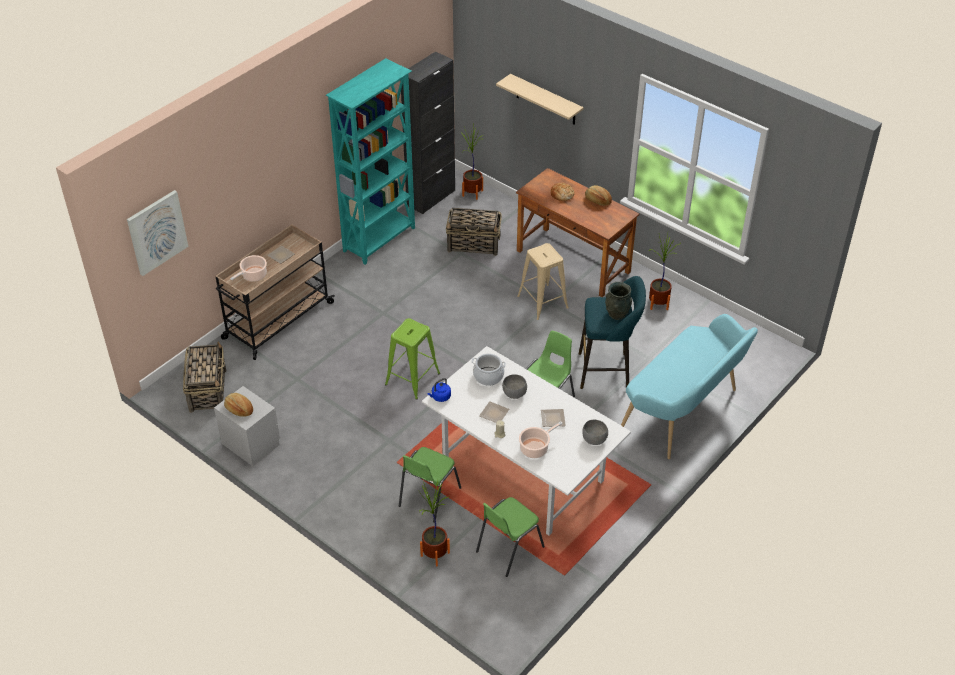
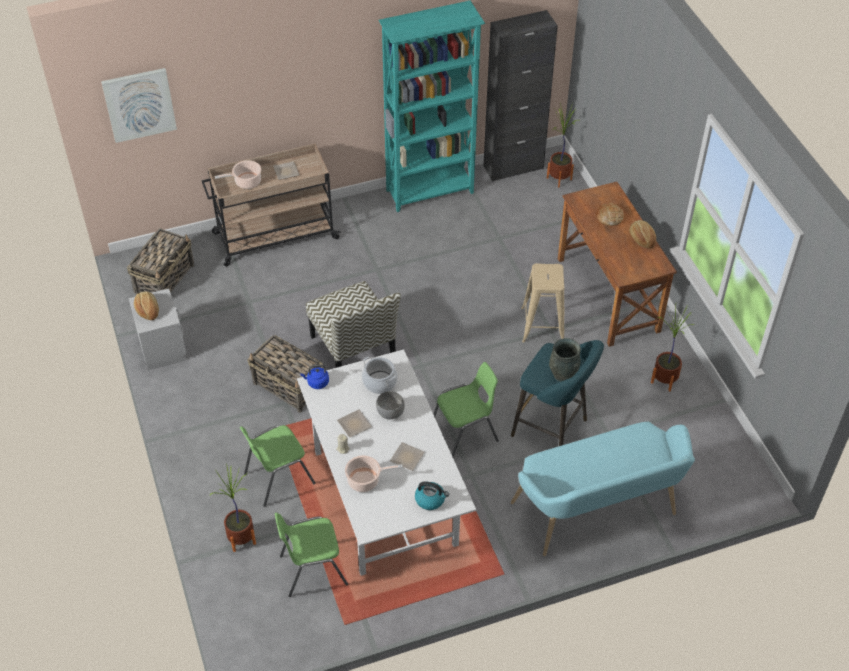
camera: 30 degrees right, 5 degrees up
(413, 378) = (354, 350): green stool -> chair
(474, 244) = (520, 234): basket -> basket (289, 386)
(546, 100) = (634, 105): beige shelf -> none
(593, 439) = (430, 499): grey bowl -> kettle

